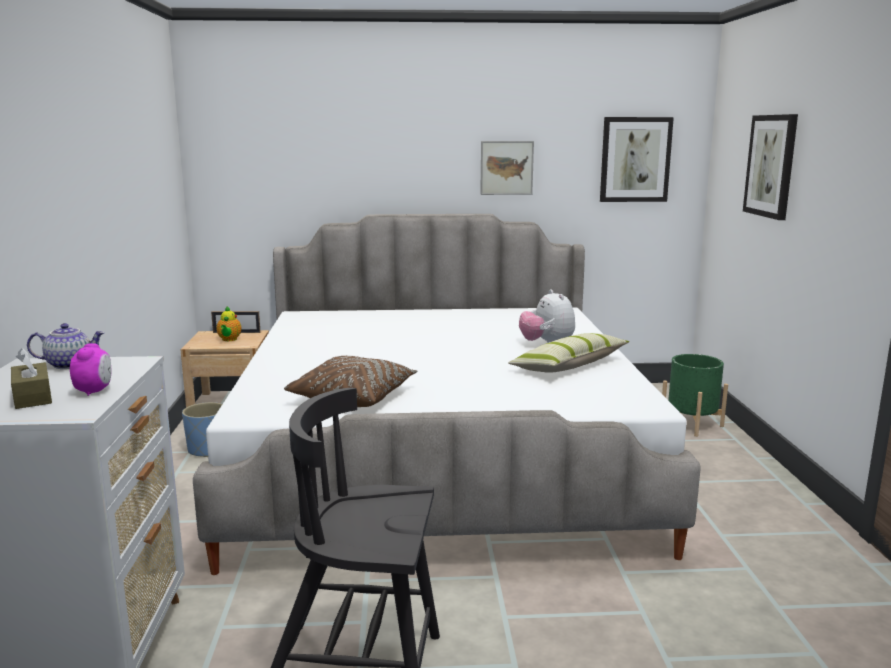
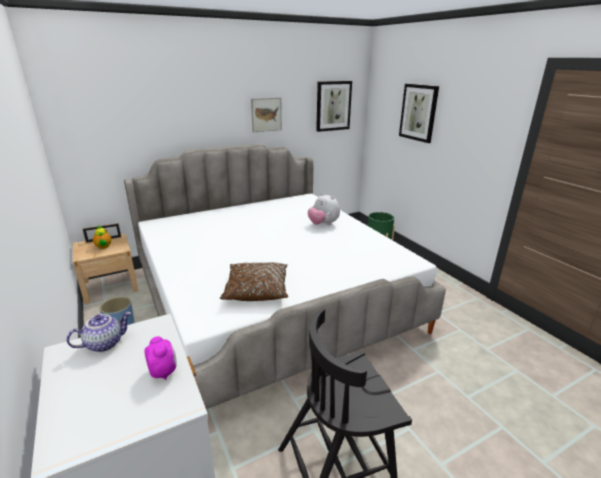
camera: 25 degrees left, 10 degrees up
(33, 397) = (118, 396): brown tissue box -> none
(569, 366) = (349, 239): pillow -> none

